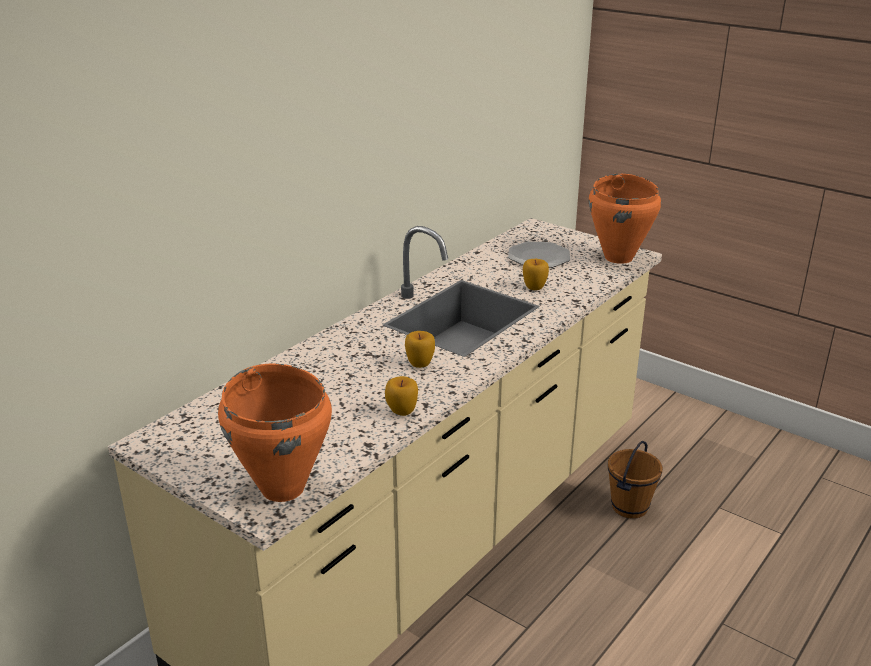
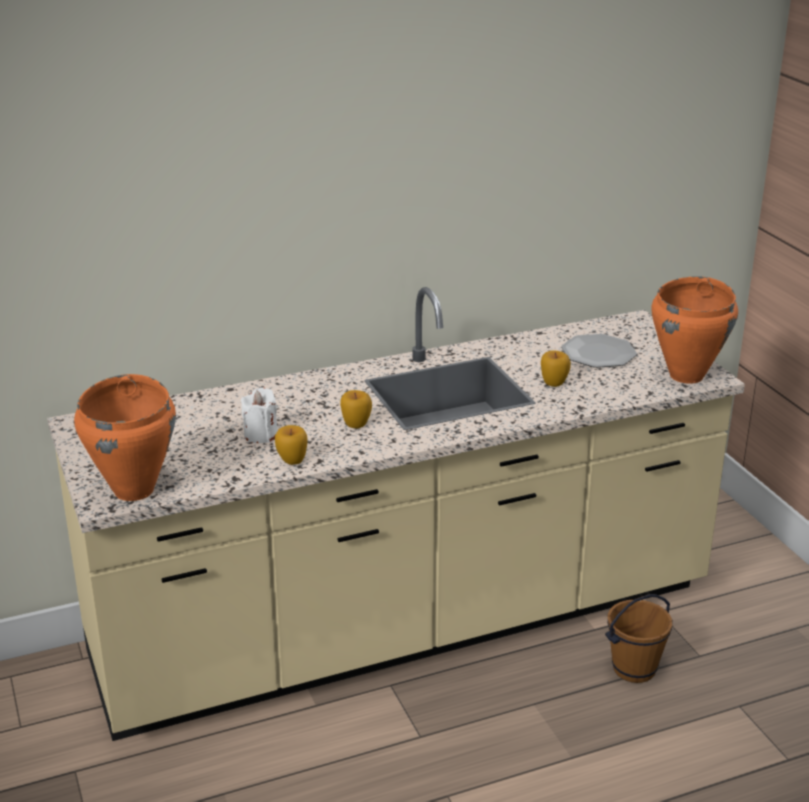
camera: 30 degrees right, 0 degrees up
(346, 398) = (261, 435): none -> white candle

